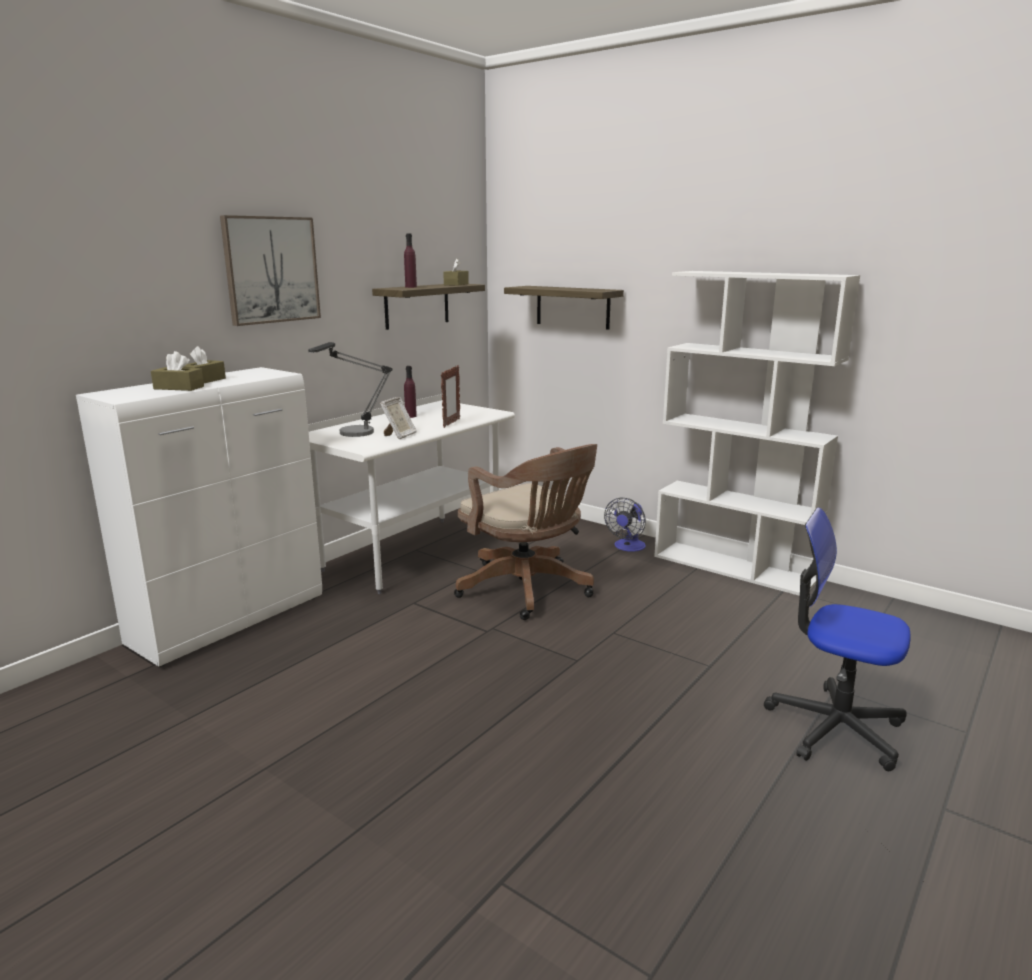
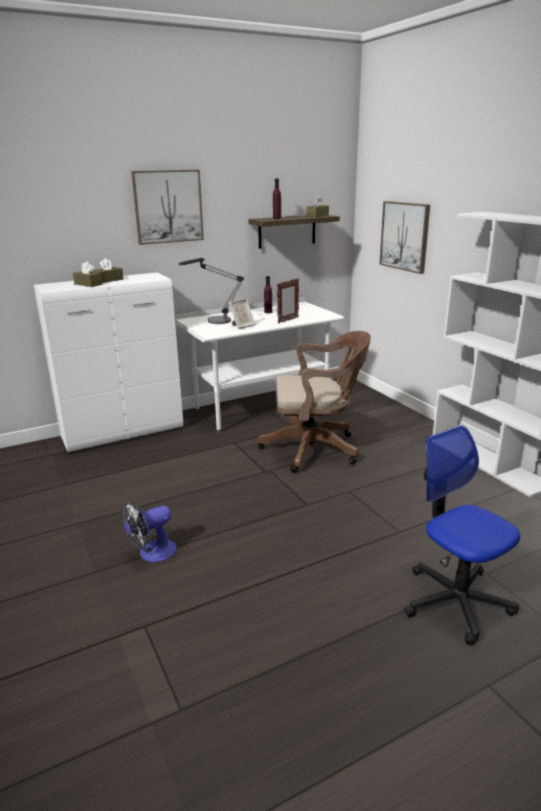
camera: 25 degrees right, 5 degrees up
(528, 590) = (316, 449): brown office chair -> brown office chair turned 75 degrees counterclockwise
(572, 307) = (405, 236): shelf -> picture
(627, 547) = (416, 431): fan -> fan (151, 553)

